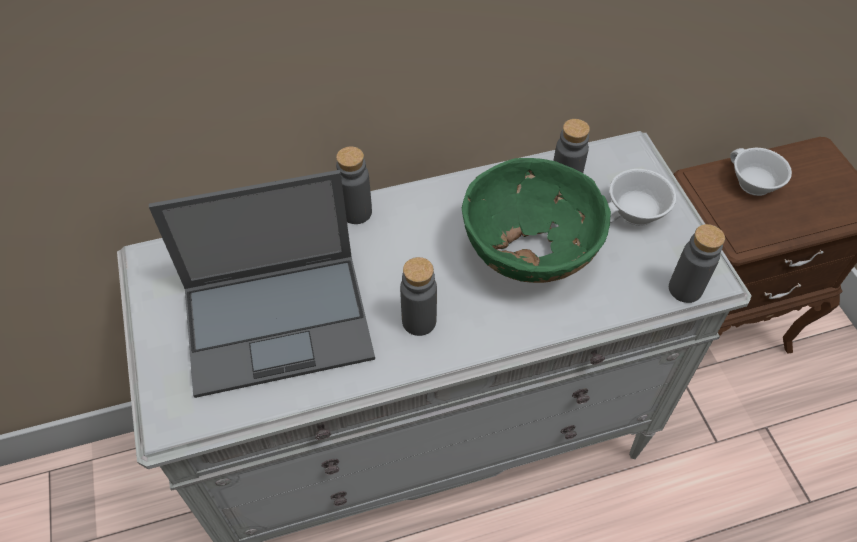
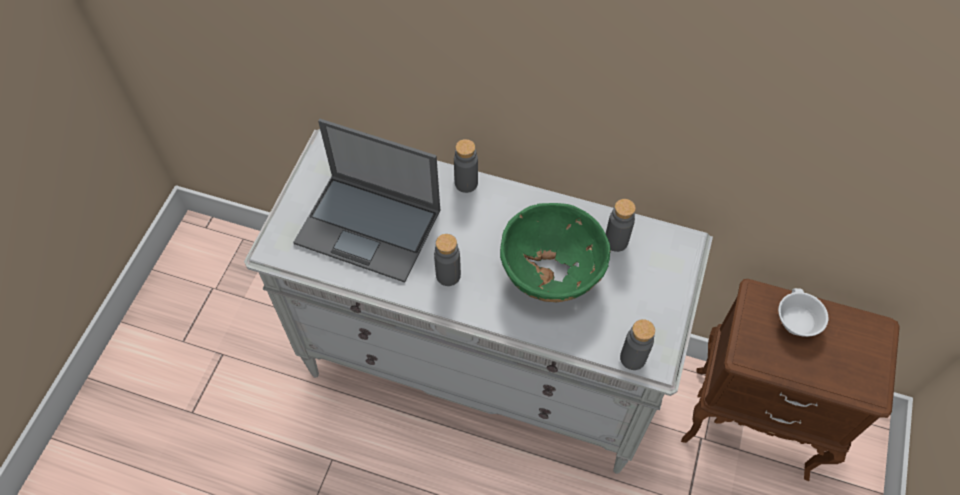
camera: 35 degrees right, 5 degrees up
(636, 213) = (647, 289): white cup -> none

